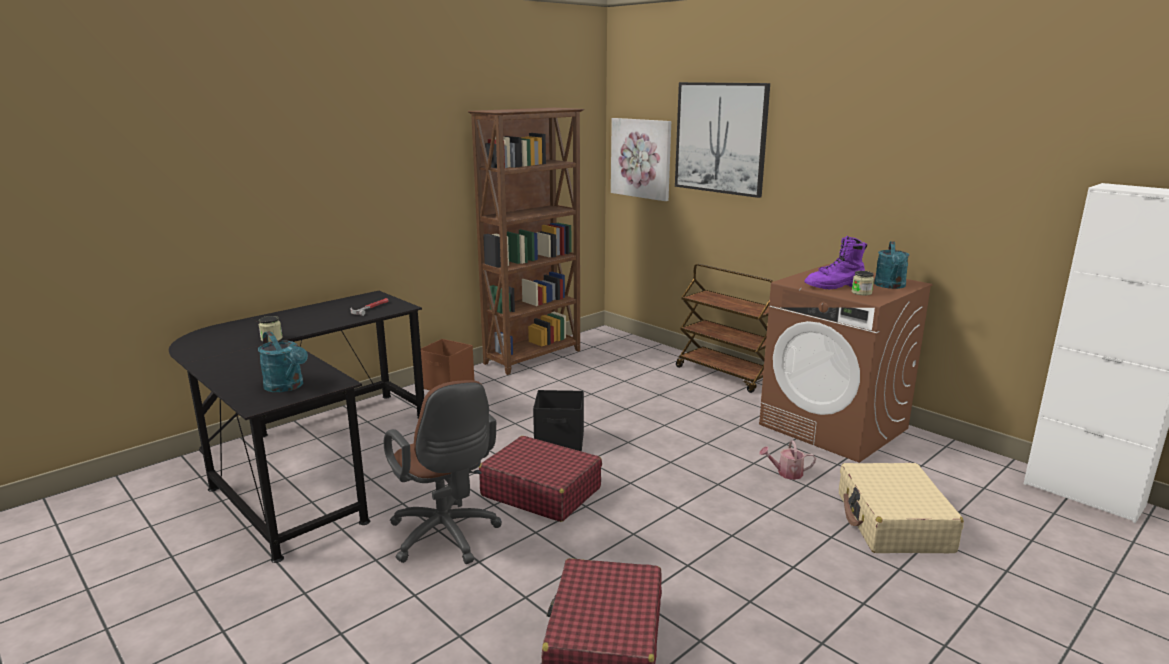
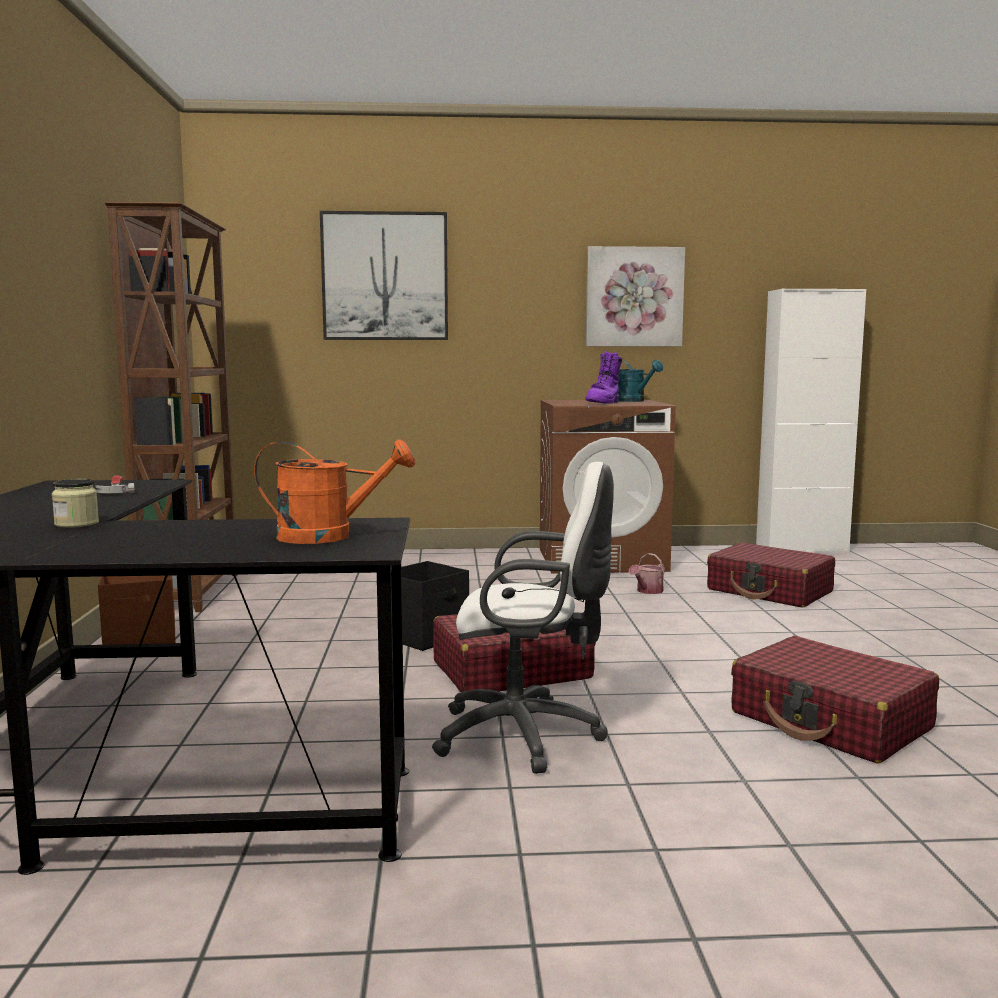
camera: 50 degrees left, 10 degrees down
(287, 387) = (329, 536): turquoise watering can -> orange watering can
(446, 538) = (527, 736): brown office chair -> white office chair
(641, 158) = (260, 310): picture -> picture (634, 297)
(726, 374) = (436, 554): brown cart -> none
(861, 293) = (634, 403): jar -> none
(893, 523) = (770, 591): beige suitcase -> red suitcase

